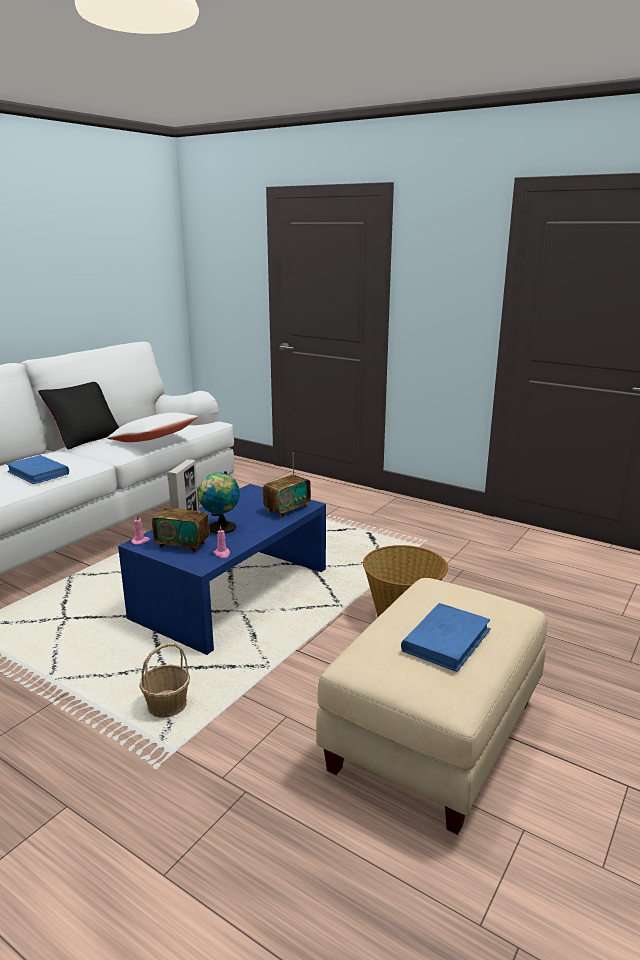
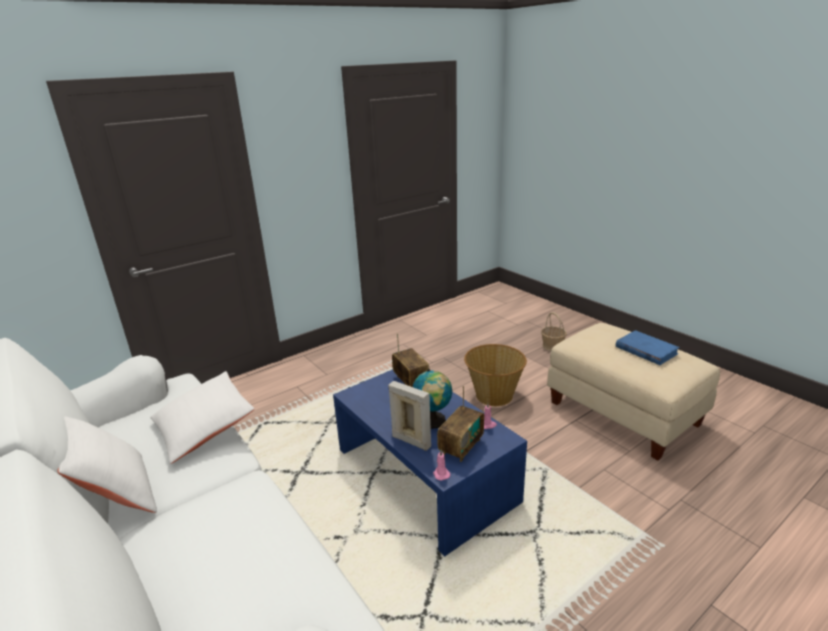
camera: 70 degrees left, 5 degrees up
(38, 473) = (252, 537): blue book -> none
(85, 438) = (117, 494): black pillow -> white pillow
(167, 706) = (589, 534): basket -> basket (552, 346)

